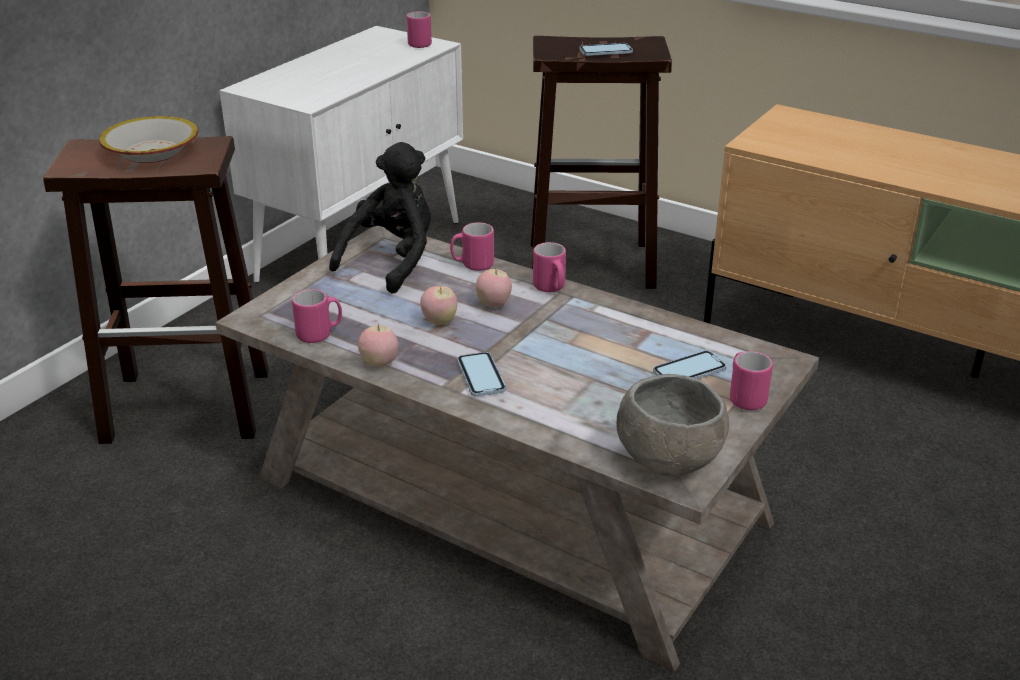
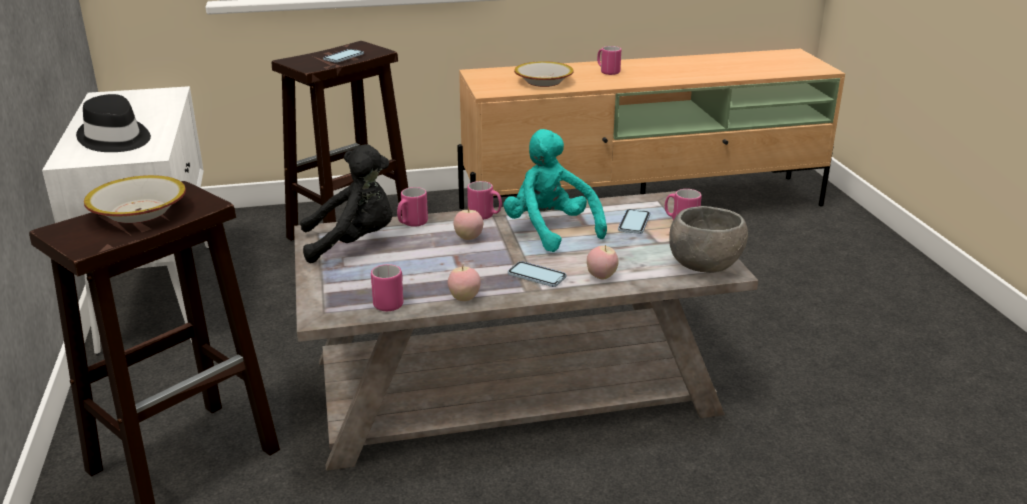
camera: 45 degrees left, 5 degrees down
(311, 79) = (115, 139): none -> black hat
(393, 261) = (353, 243): black plush toy -> black plush toy turned 90 degrees clockwise
(420, 43) = (156, 94): pink mug -> pink mug (607, 72)
(439, 322) = (454, 261): apple -> apple (601, 277)
(585, 335) = (550, 230): none -> turquoise plush toy
(844, 151) = (543, 82): none -> bowl

